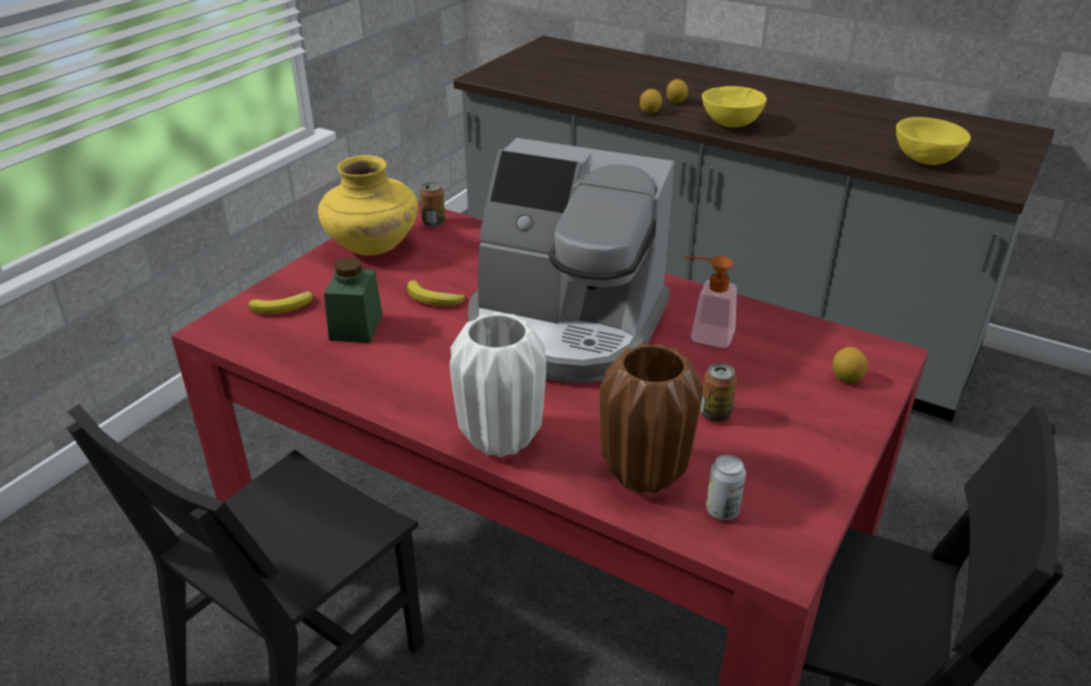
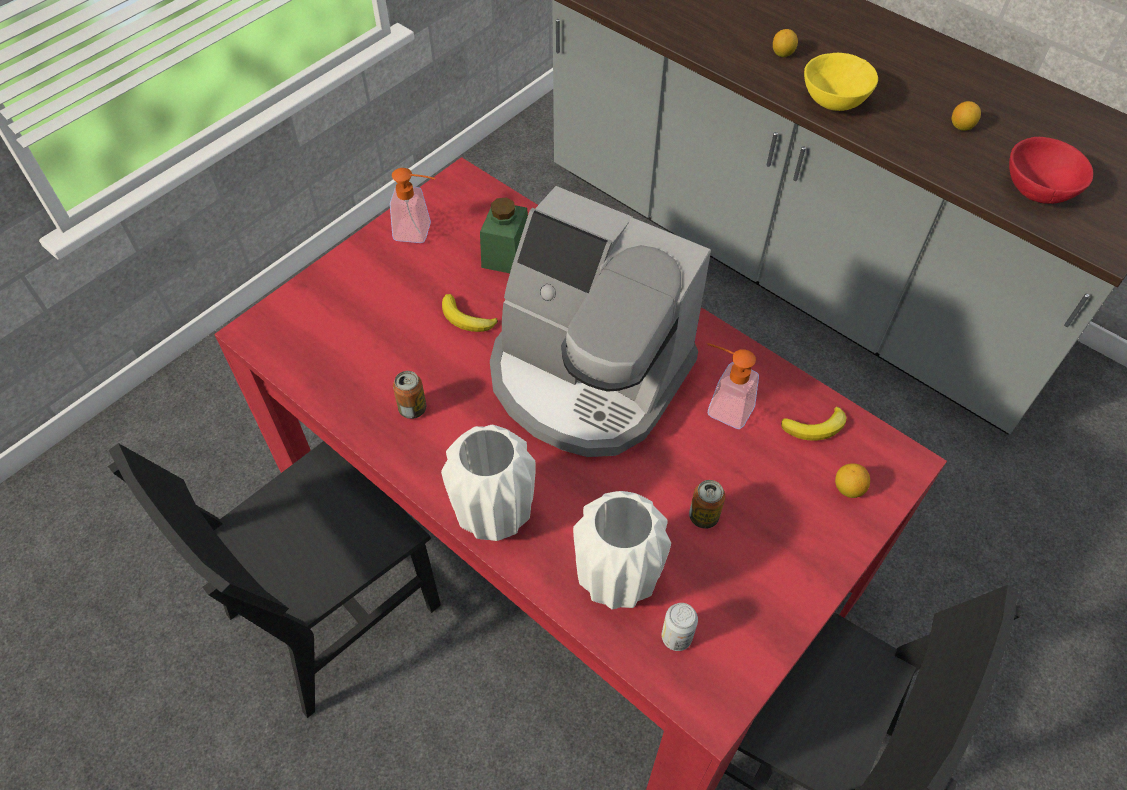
camera: 10 degrees right, 20 degrees up
(283, 307) = (322, 310): banana -> banana (815, 427)
(356, 327) = (386, 348): green jar -> green jar (506, 254)
(372, 246) = (419, 232): yellow vase -> soap dispenser
(433, 222) = (487, 204): can -> can (412, 409)
(643, 473) = (615, 580): brown vase -> white vase
(650, 112) = (748, 69): lemon -> lemon (961, 127)
(926, 160) = (1038, 190): yellow bowl -> red bowl

